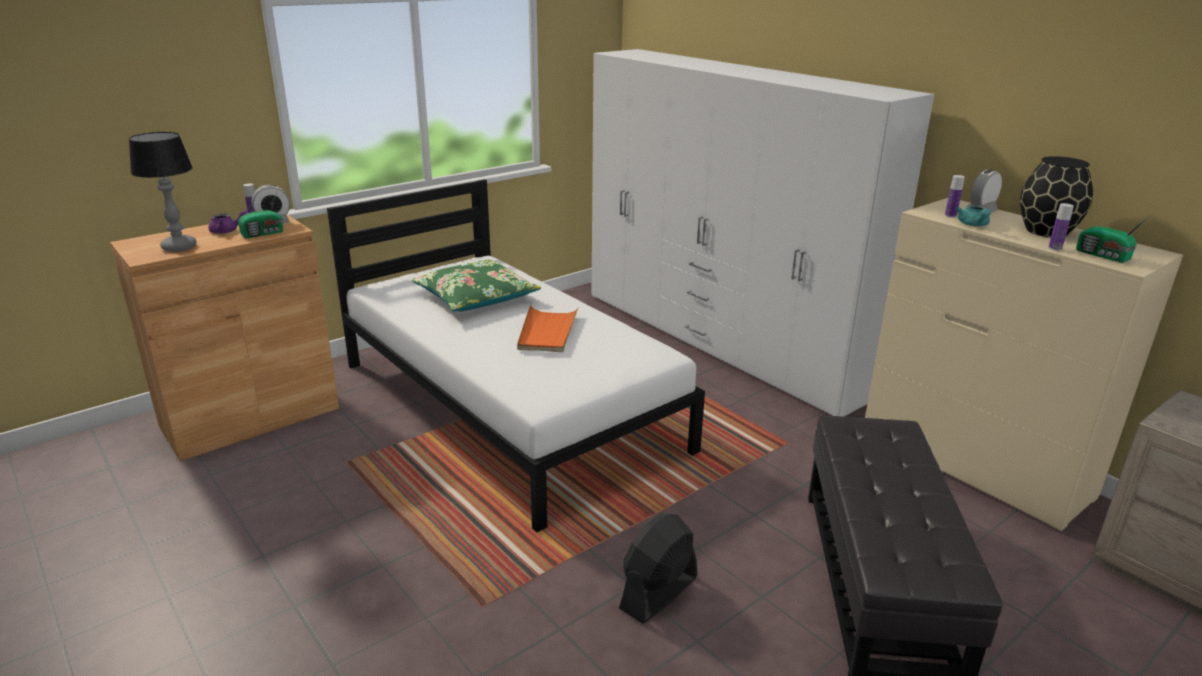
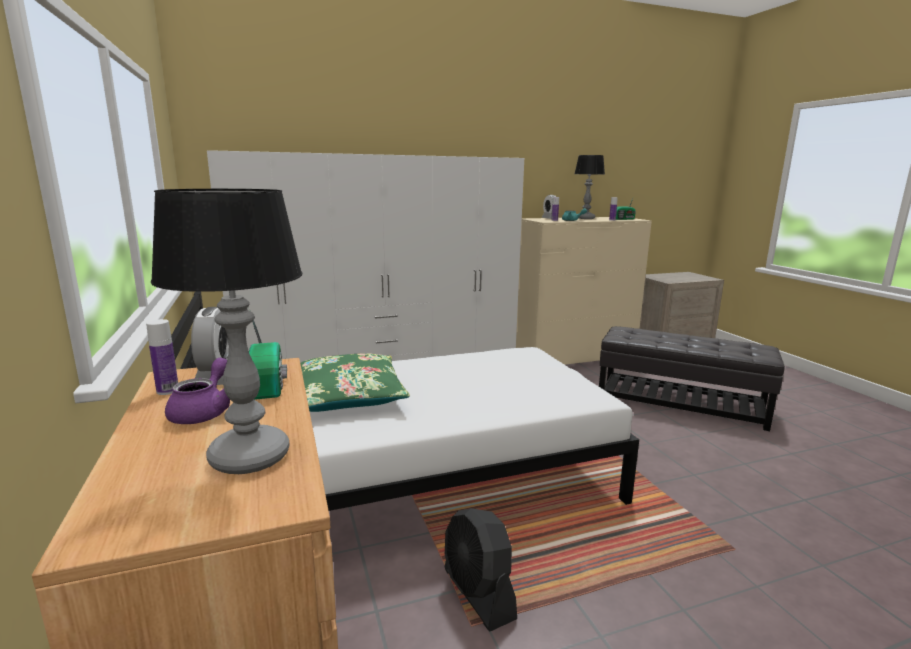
camera: 70 degrees left, 10 degrees down
(547, 332) = (461, 377): orange tray -> none
(658, 593) = (700, 466): black fan -> black fan (478, 594)
(1046, 231) = (586, 218): black vase -> table lamp

